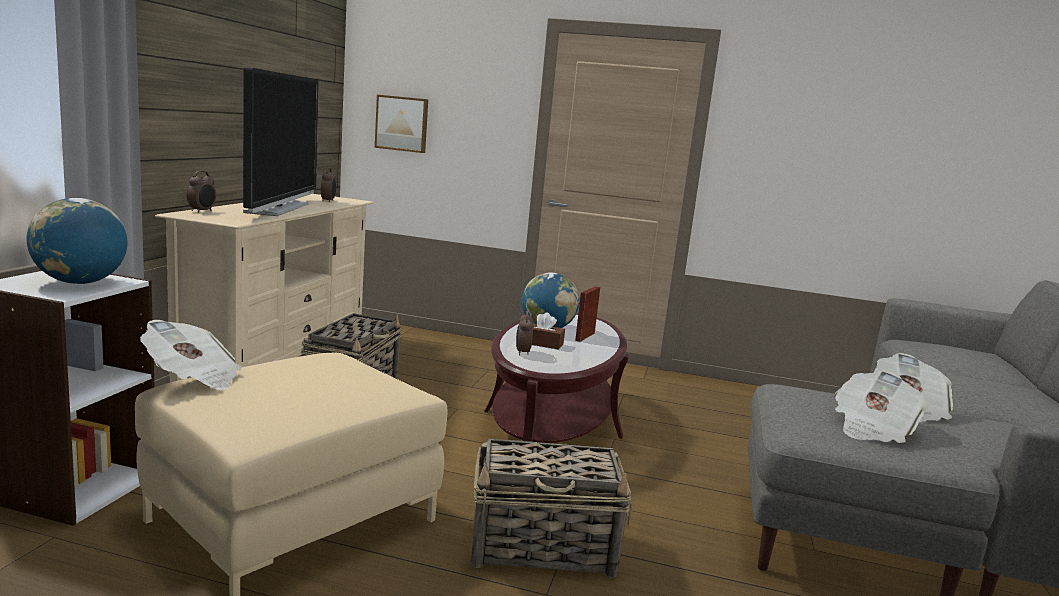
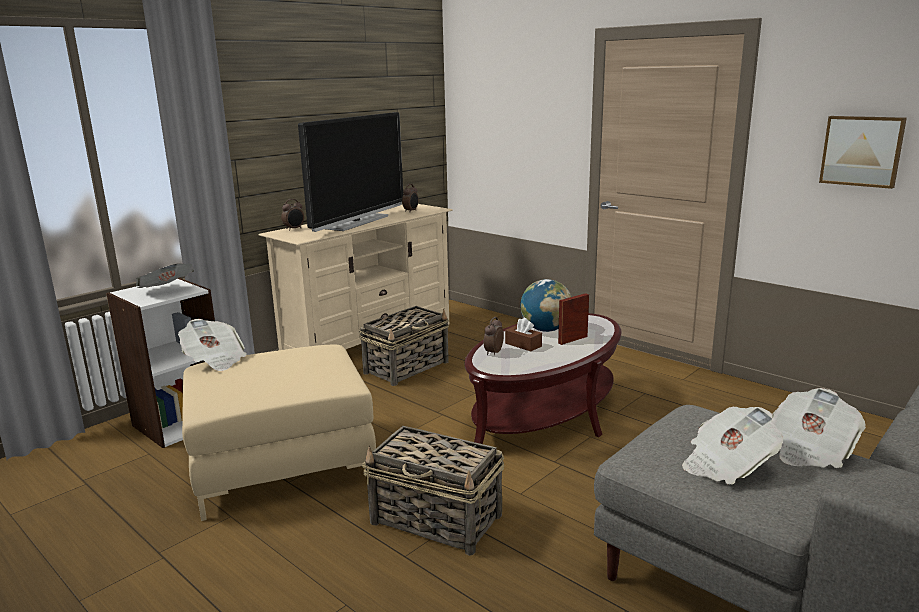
camera: 30 degrees right, 5 degrees up
(80, 283) = (167, 291): globe -> newspaper
(402, 123) = (486, 137): picture -> picture (862, 151)

